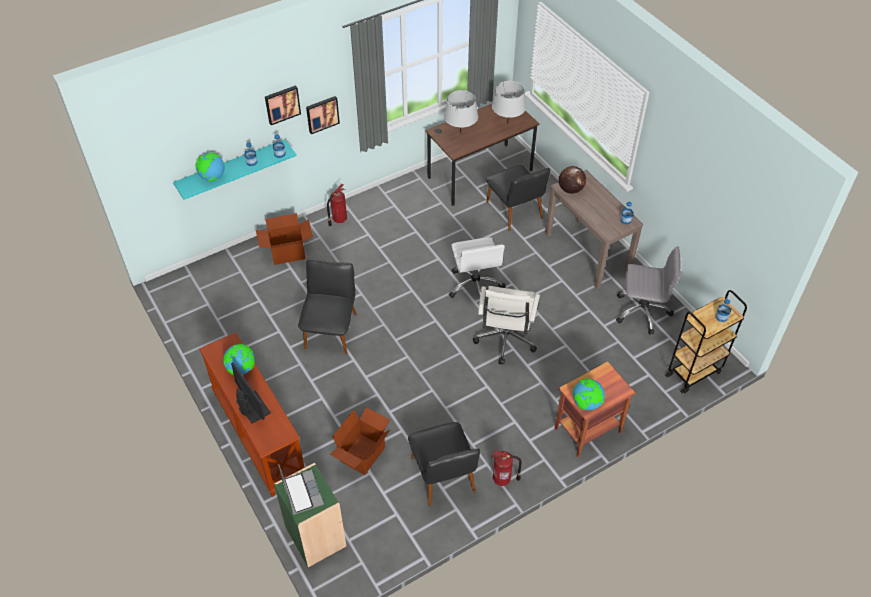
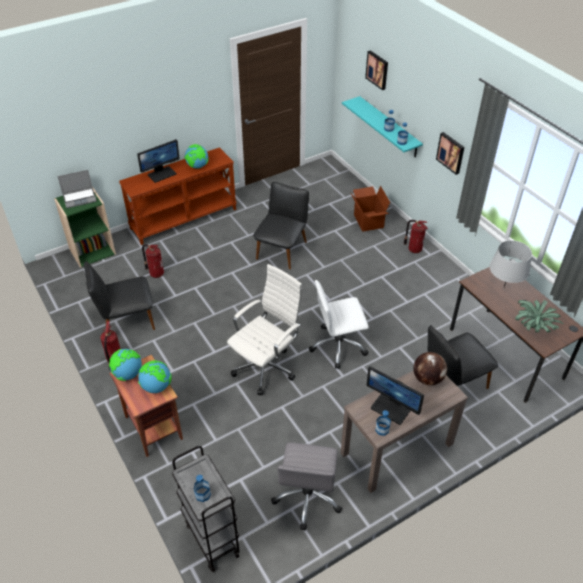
camera: 90 degrees right, 5 degrees down
(212, 178) = (366, 112): globe -> globe (156, 387)
(282, 104) = (430, 110): picture -> picture (377, 69)
(330, 331) = (281, 250): black chair -> black chair turned 75 degrees counterclockwise
(363, 454) = (156, 273): cardboard box -> fire extinguisher
(505, 342) = (266, 367): white office chair -> white office chair turned 120 degrees clockwise
(507, 124) = (533, 327): grey table lamp -> potted plant
(604, 213) = (391, 408): none -> monitor
(693, 375) = (211, 540): brown cart -> grey cart

